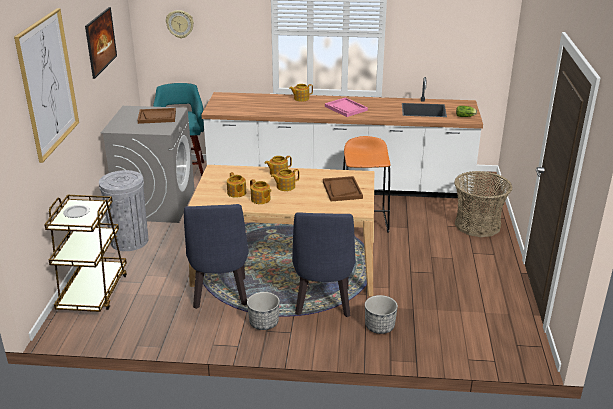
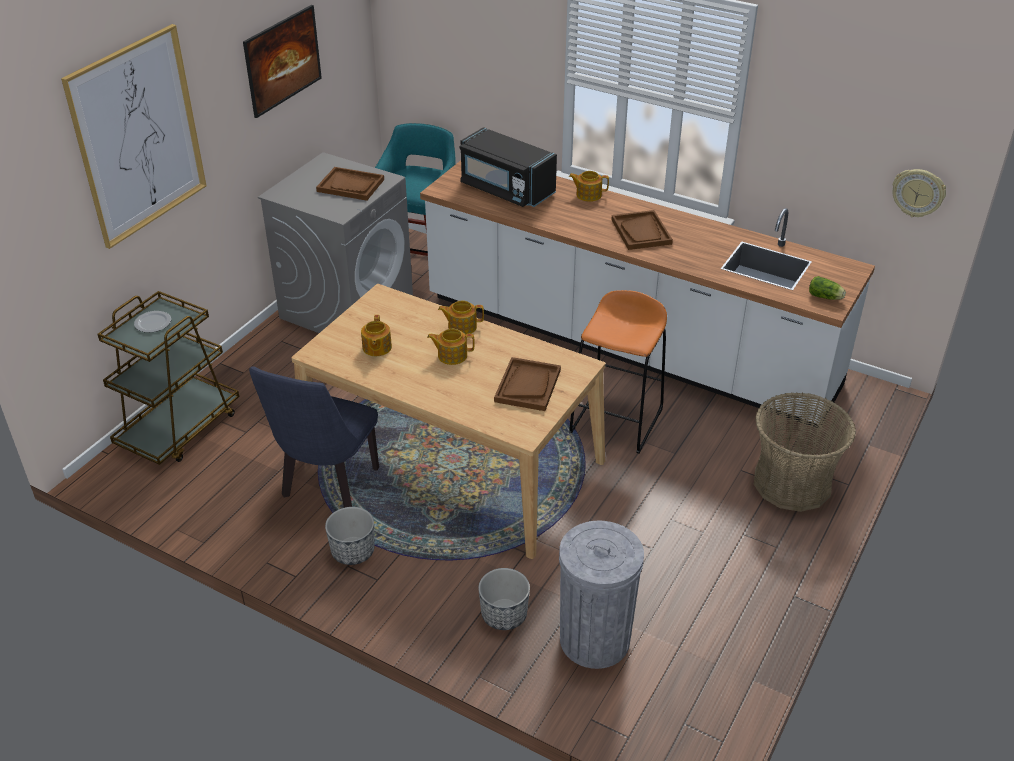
camera: 25 degrees right, 10 degrees up
(129, 241) = (273, 359): grey trash can -> grey trash can (594, 639)
(180, 24) = (436, 36): wall clock -> wall clock (918, 192)
(251, 104) = (506, 189): none -> black microwave
(260, 199) = (399, 369): teapot -> none
(323, 305) = (452, 550): blue chair -> none
(346, 108) = (641, 232): pink tray -> brown tray

